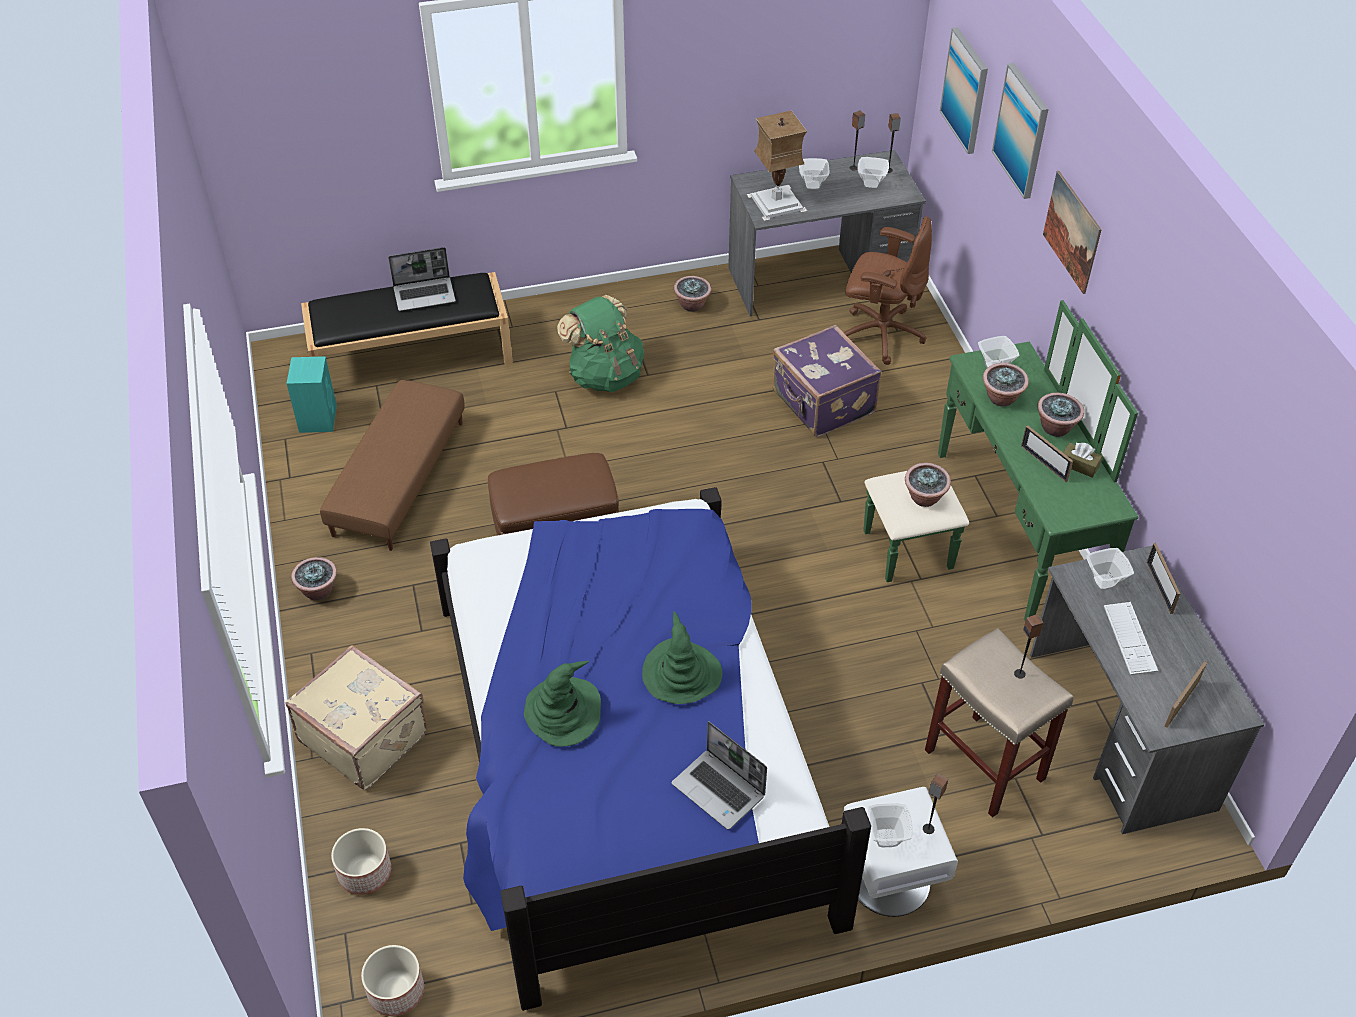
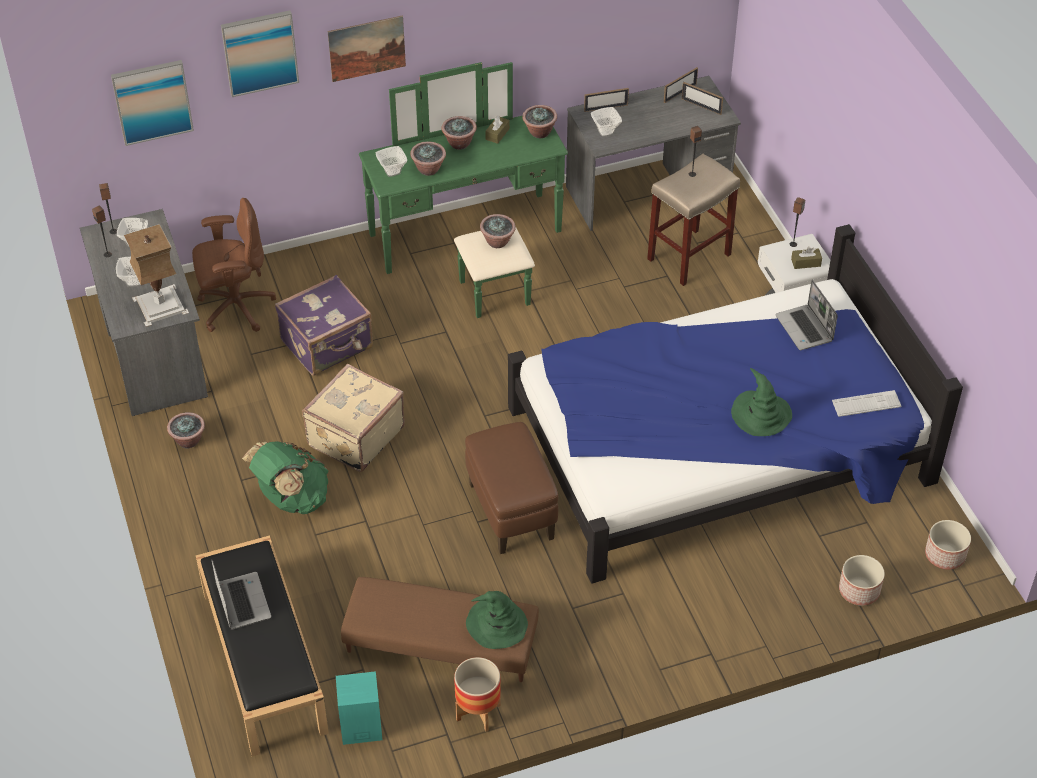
camera: 95 degrees left, 0 degrees up
(306, 501) = (478, 713): none -> planter
(318, 591) = (589, 678): potted plant -> potted plant (539, 132)
(365, 735) = (737, 613): beige suitcase -> beige suitcase (354, 436)
(681, 674) = (712, 353): green hat -> green hat (496, 624)
(719, 790) = (805, 329): laptop -> laptop turned 120 degrees clockwise
(880, 334) = (235, 308): brown office chair -> brown office chair turned 60 degrees clockwise
(887, 839) = (806, 263): bowl -> brown tissue box
(1044, 463) = (497, 151): picture frame -> picture frame (680, 93)
(1130, 638) = (653, 124): keyboard -> keyboard (866, 404)

